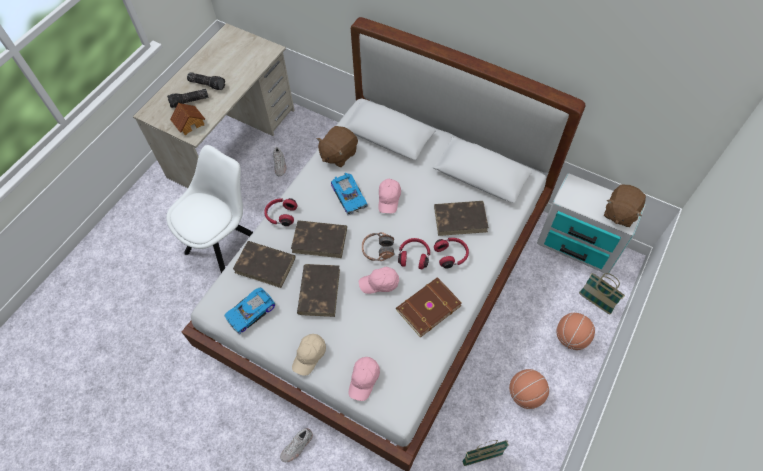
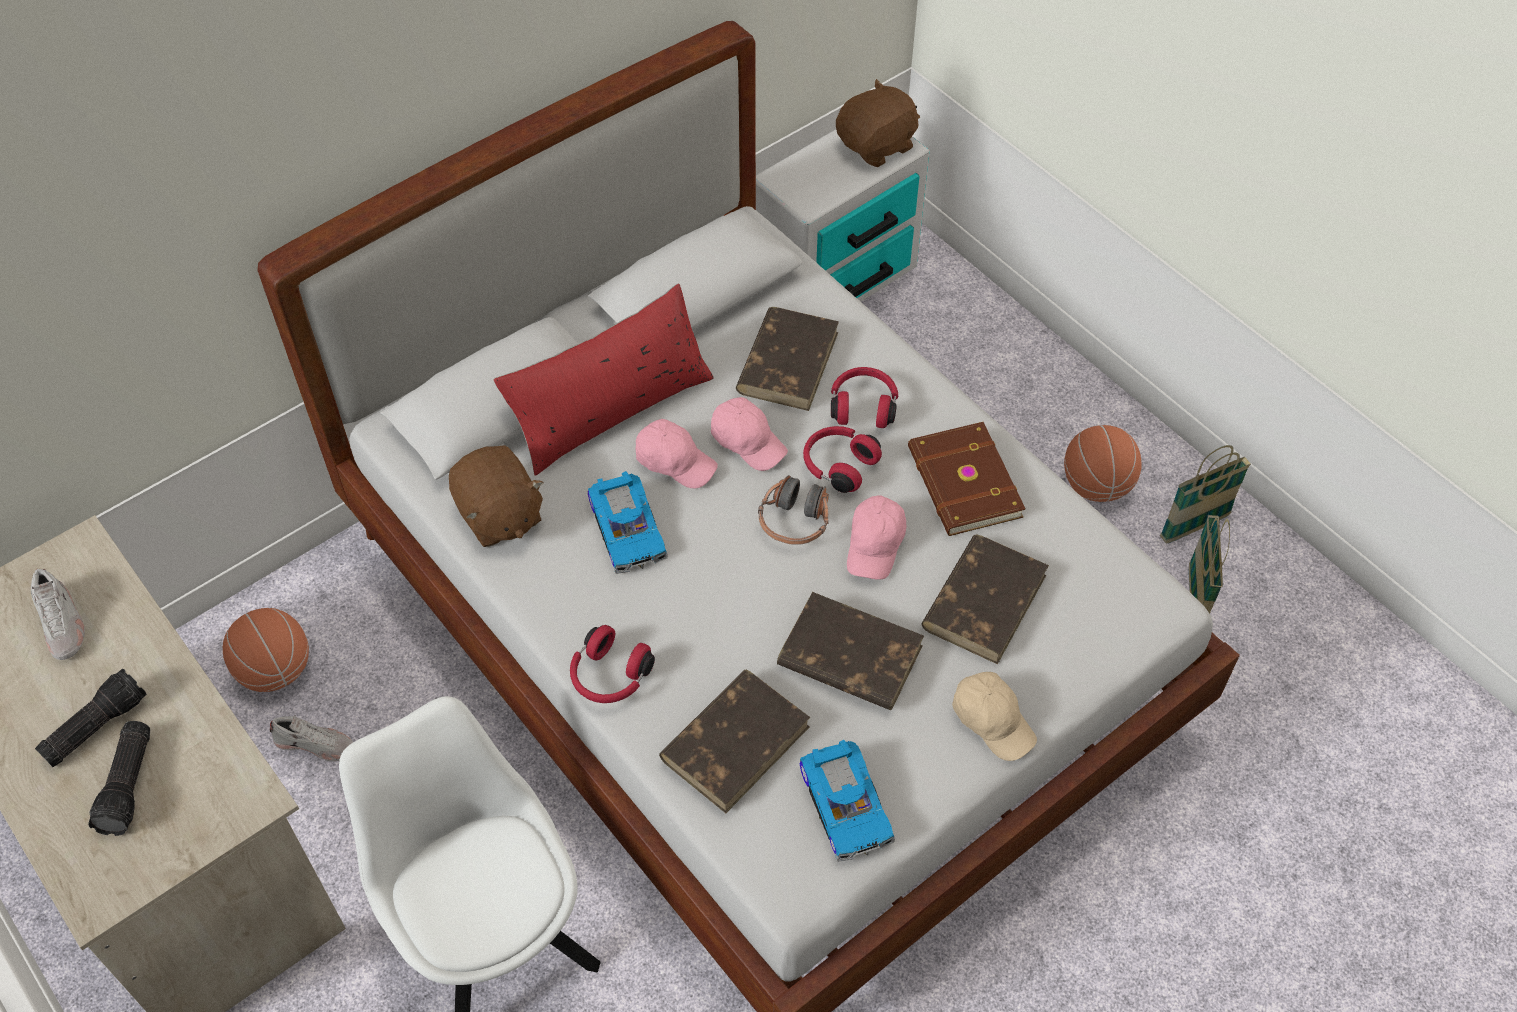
camera: 70 degrees left, 5 degrees down
(189, 123) = (208, 801): toy house -> none
(297, 446) = (1073, 922): white shoe -> white shoe (62, 623)
(320, 240) = (719, 617): brown book -> brown book (984, 600)
(349, 196) = (629, 528): toy car -> toy car turned 75 degrees clockwise
(364, 380) = (1080, 639): pink cap -> pink cap (748, 441)
(405, 169) = (611, 409): none -> red pillow
(571, 338) = (1013, 374): basketball -> basketball (275, 670)
(595, 302) = (959, 311): basket -> basket (1194, 527)
(620, 213) = (877, 146): brown plush toy -> brown plush toy turned 90 degrees counterclockwise

